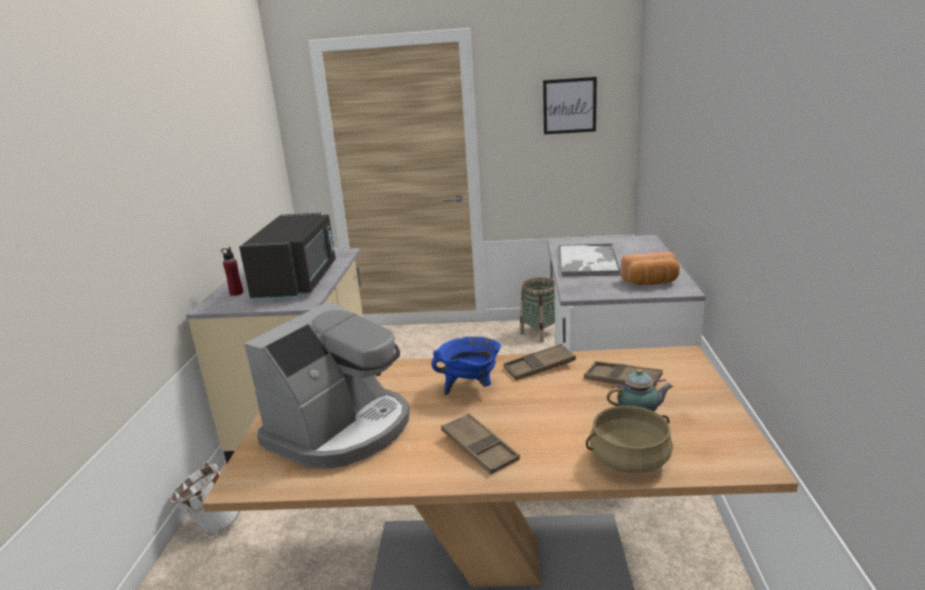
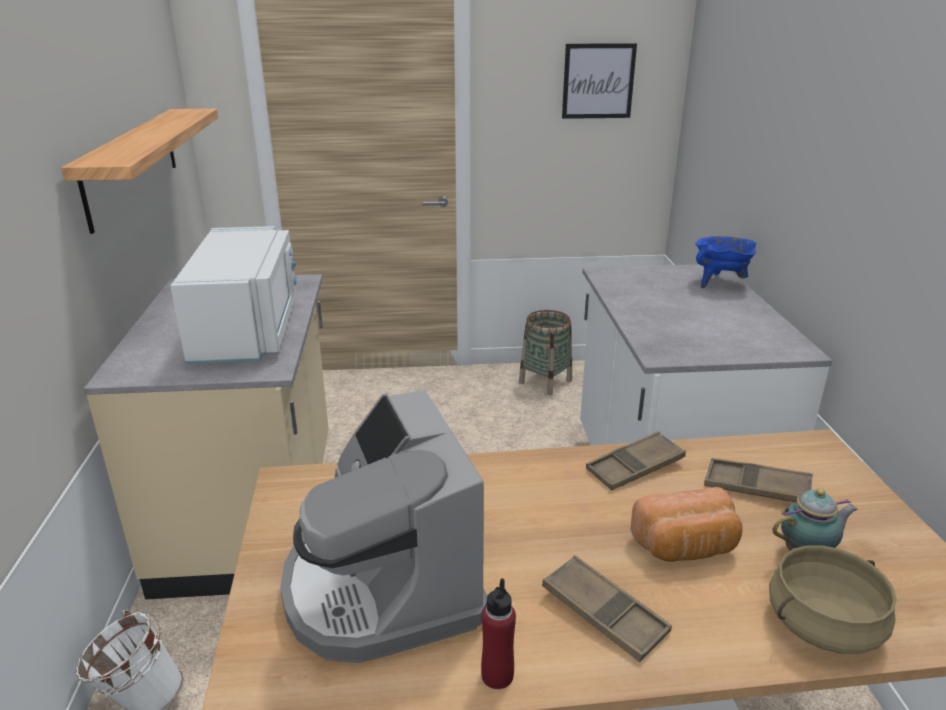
camera: 10 degrees left, 5 degrees up
(232, 175) = (132, 164): none -> shelf
(236, 293) = (156, 350): red bottle -> red bottle (497, 675)
(299, 281) = (249, 330): black microwave -> white microwave
(341, 429) = (382, 586): coffee machine -> coffee machine turned 135 degrees clockwise
(470, 388) = (551, 504): blue cooking pot -> blue cooking pot (720, 283)
(588, 261) = (653, 303): tray -> none
(651, 282) = (752, 338): bread -> bread (686, 548)

